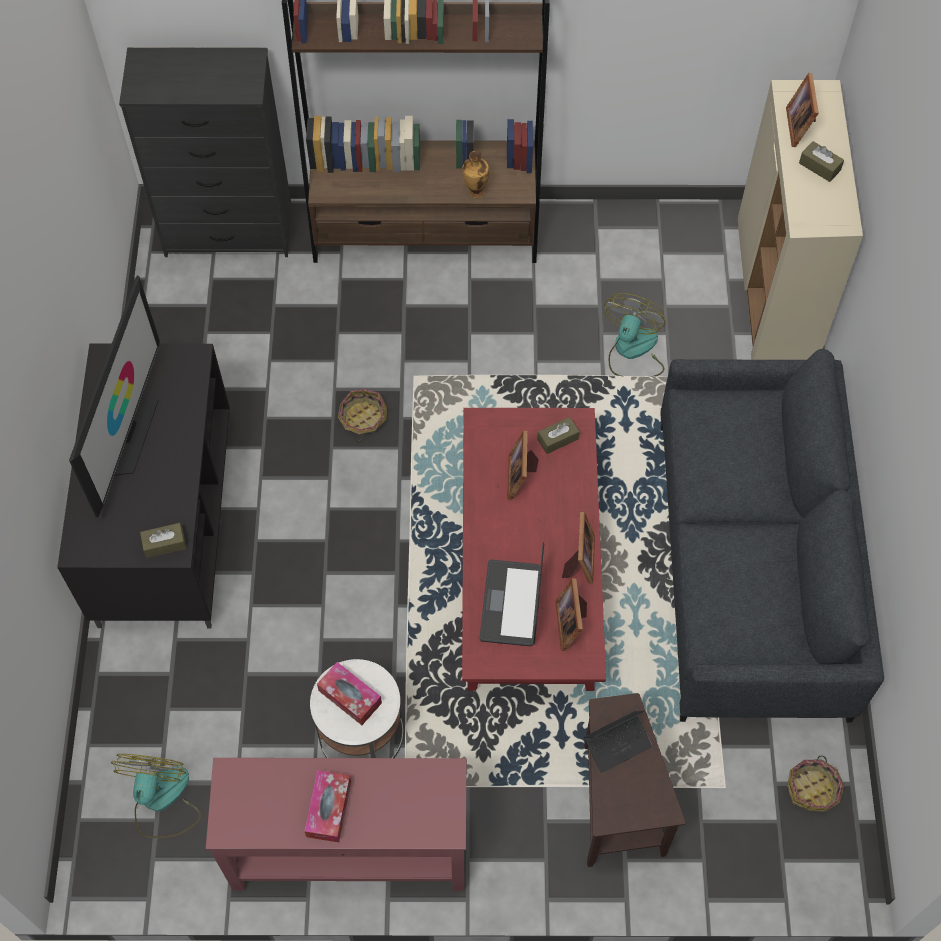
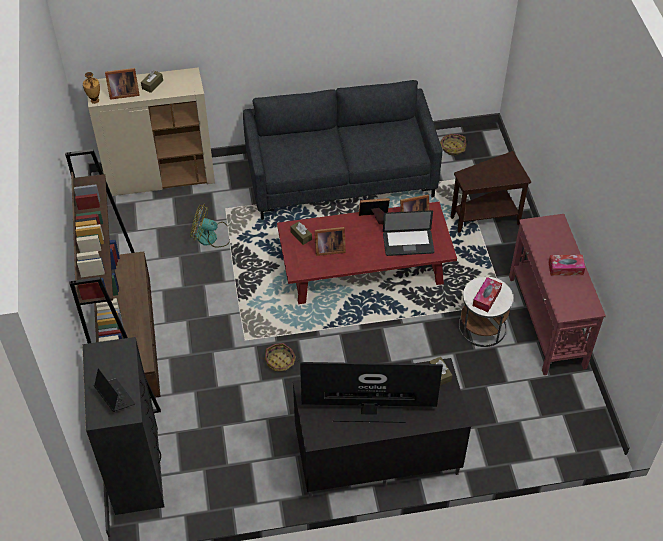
camera: 100 degrees left, 10 degrees down
(161, 800) = (551, 413): fan -> none
(475, 192) = (138, 282): vase -> vase (94, 101)
(617, 744) = (483, 177): laptop -> laptop (115, 397)

